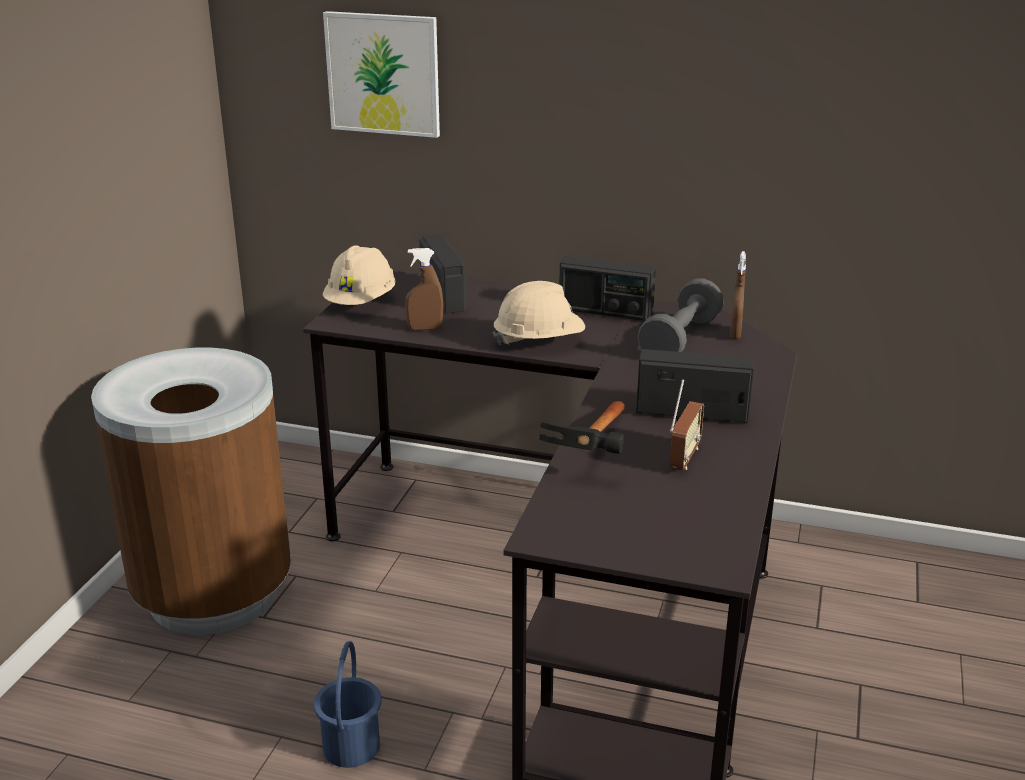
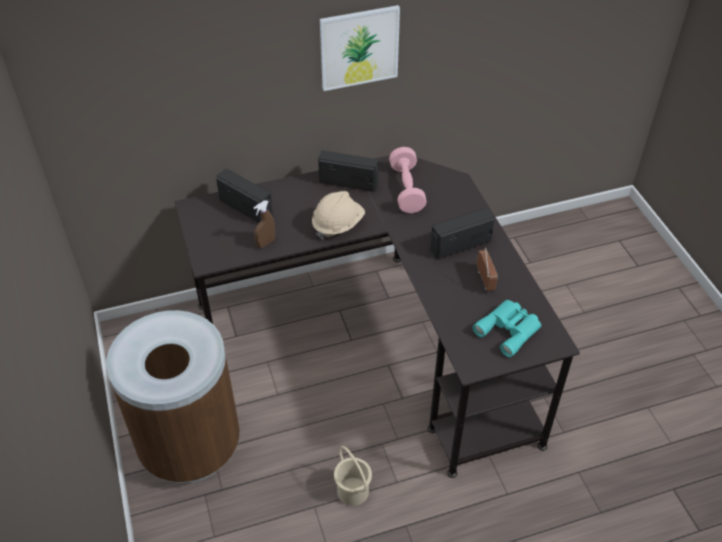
camera: 35 degrees left, 20 degrees up
(352, 746) = (353, 490): blue bucket -> beige bucket
(361, 303) = (205, 237): beige hard hat -> none
(383, 74) = (164, 83): picture -> picture (359, 47)
(596, 456) = (446, 300): hammer -> none
(605, 311) = (348, 182): radio -> radio turned 150 degrees counterclockwise
(656, 521) = (509, 329): none -> turquoise binoculars
(680, 340) = (406, 189): grey dumbbell -> pink dumbbell
(735, 334) = (428, 172): brown spray bottle -> none

